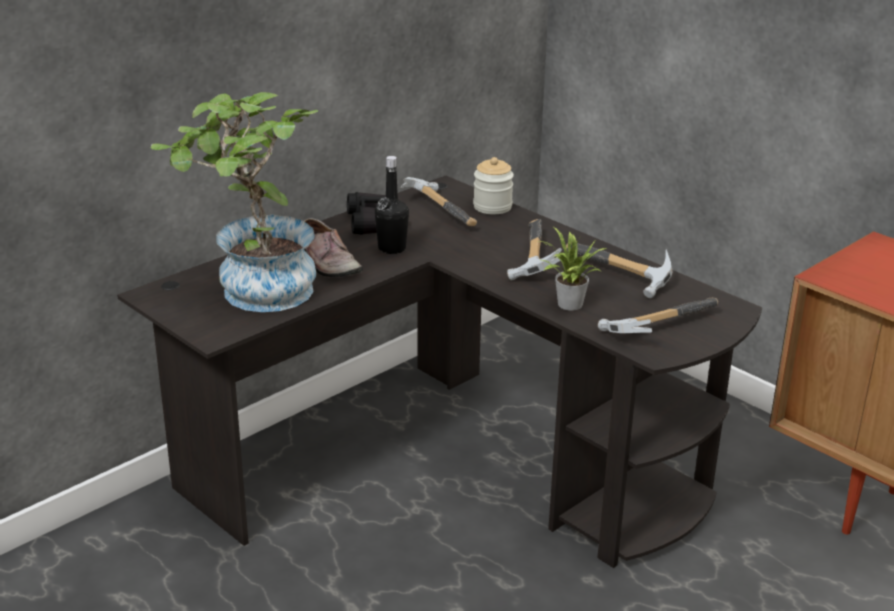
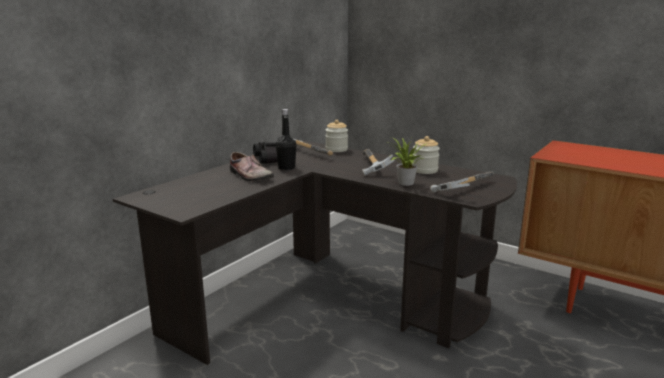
camera: 10 degrees left, 10 degrees down
(254, 294) = (207, 192): potted plant -> none
(617, 276) = (424, 170): hammer -> jar

